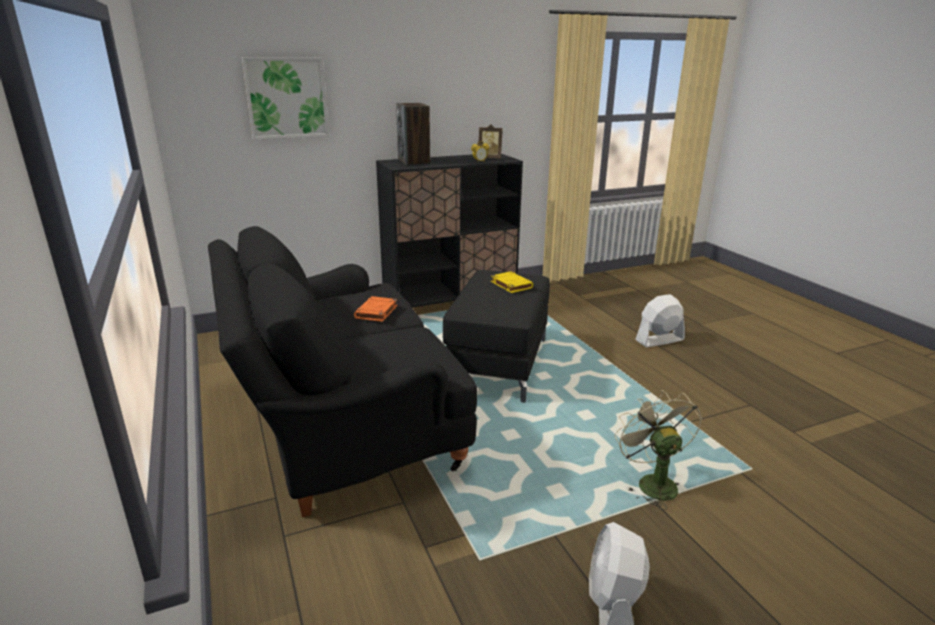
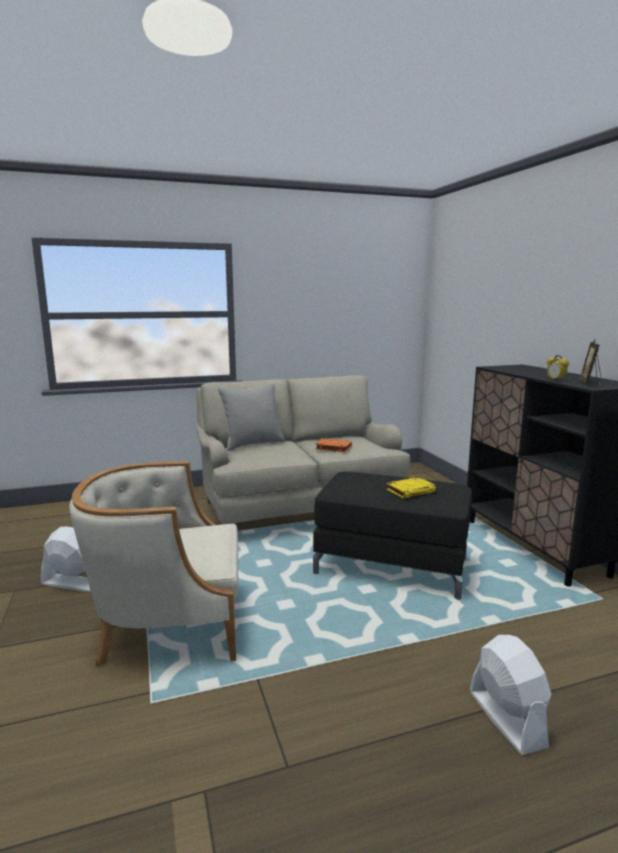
camera: 95 degrees right, 10 degrees down
(286, 98) = (480, 300): picture -> none
(340, 422) = (297, 506): black sofa -> beige sofa
(354, 362) = (253, 444): none -> grey pillow
(414, 161) = (528, 369): speaker -> none
(651, 482) = (170, 624): beige fan -> beige armchair

